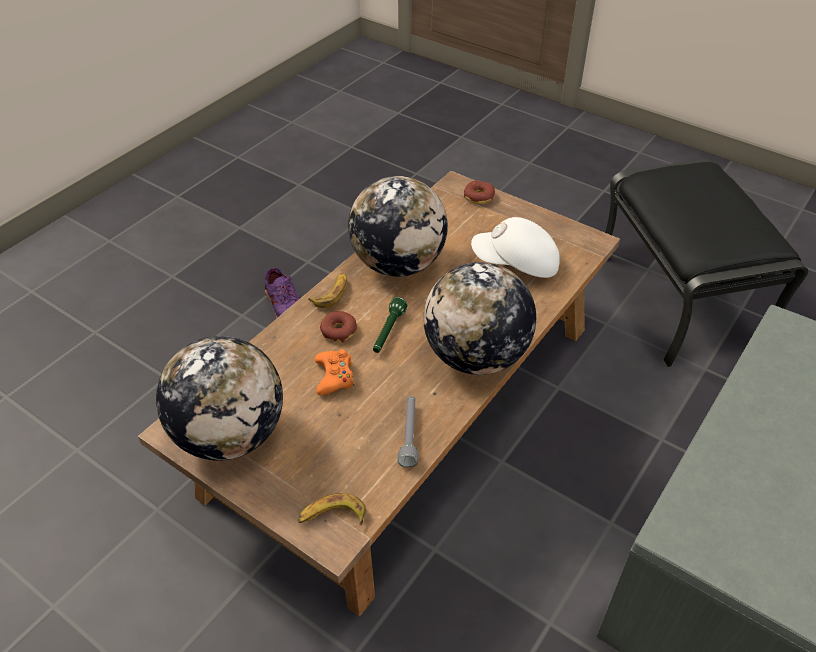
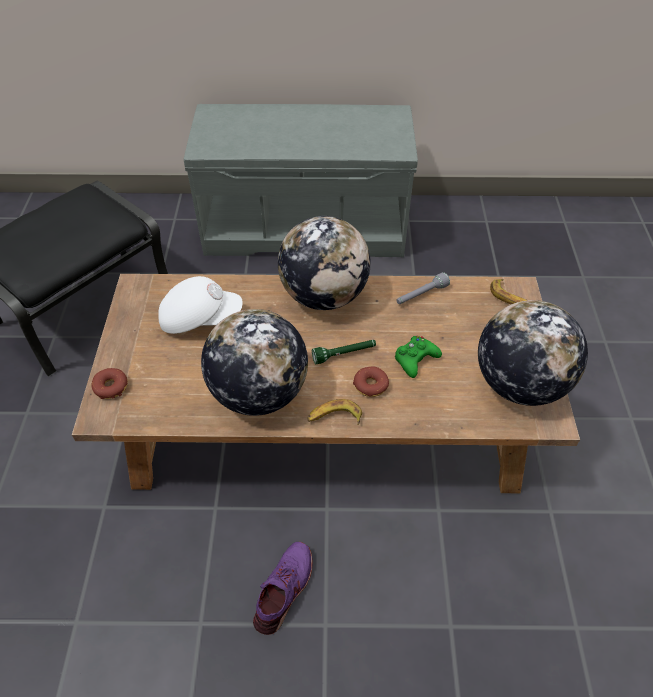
camera: 125 degrees left, 5 degrees up
(334, 377) = (415, 359): orange game controller -> green game controller
(516, 264) = (200, 318): white cap -> white cap turned 60 degrees counterclockwise

